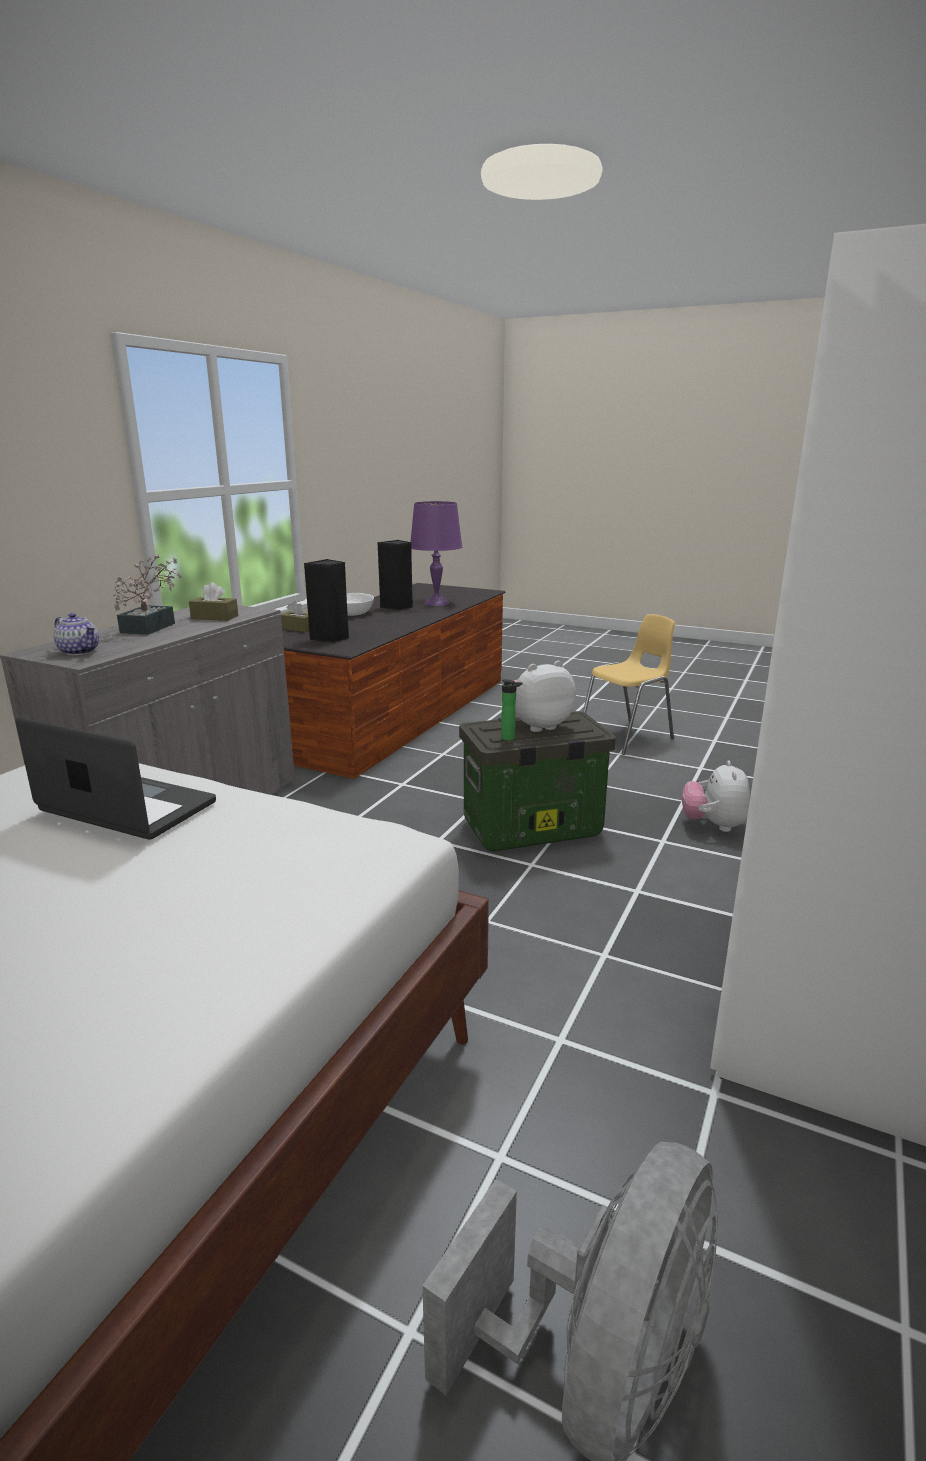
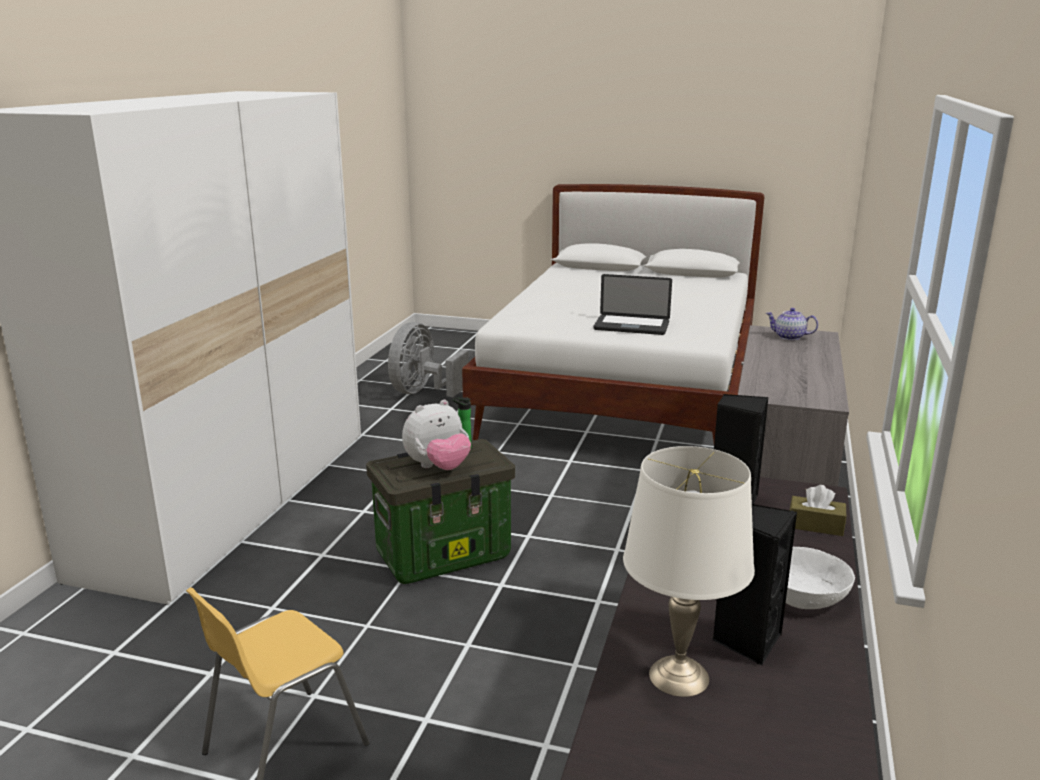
camera: 170 degrees right, 0 degrees up
(152, 626) = (805, 365): potted plant -> none
(214, 617) = (778, 382): brown tissue box -> none
(437, 603) = (678, 676): purple table lamp -> white table lamp
(713, 825) = (261, 577): plush toy -> none

